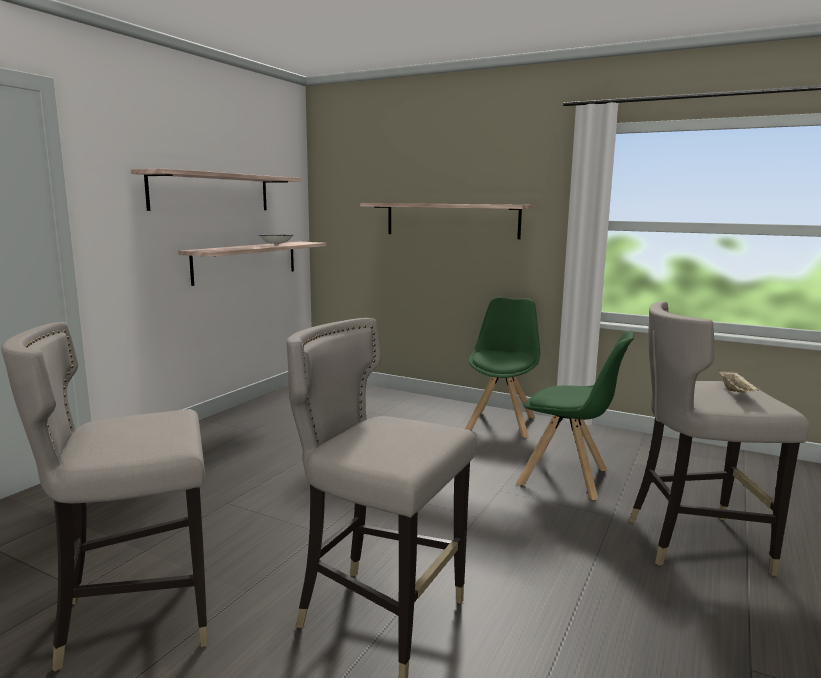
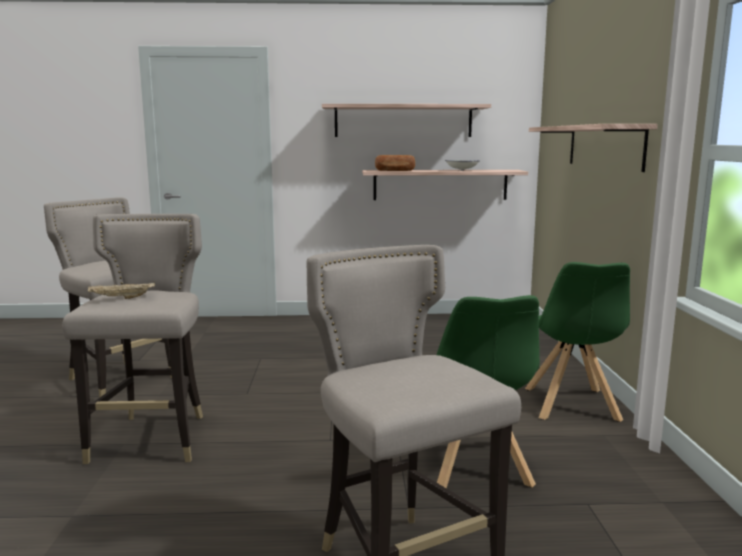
camera: 60 degrees right, 0 degrees up
(227, 249) = (395, 170): none -> bread
(501, 422) = (572, 406): green chair -> green chair turned 105 degrees clockwise
(736, 392) = (416, 380): beige tray -> beige tray (121, 298)

